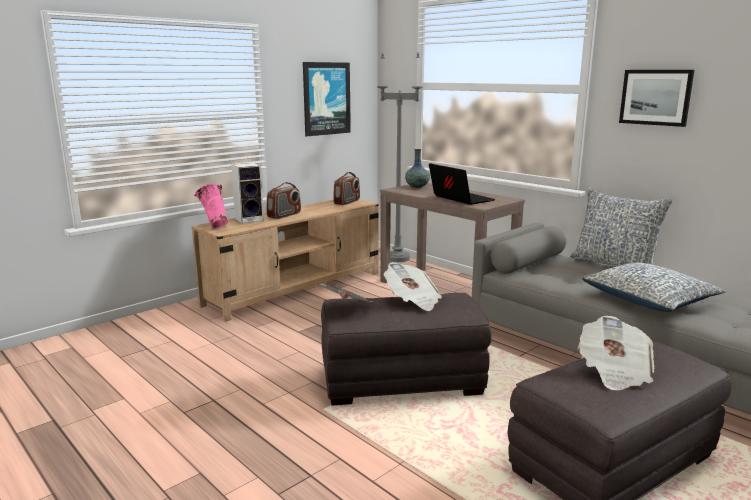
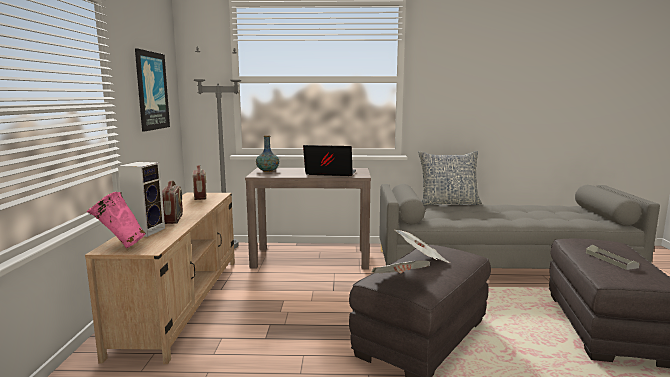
camera: 45 degrees left, 5 degrees down
(613, 371) = (611, 260): newspaper -> grey tray
(649, 300) = (515, 217): pillow -> none
(655, 97) = (453, 84): picture -> none

